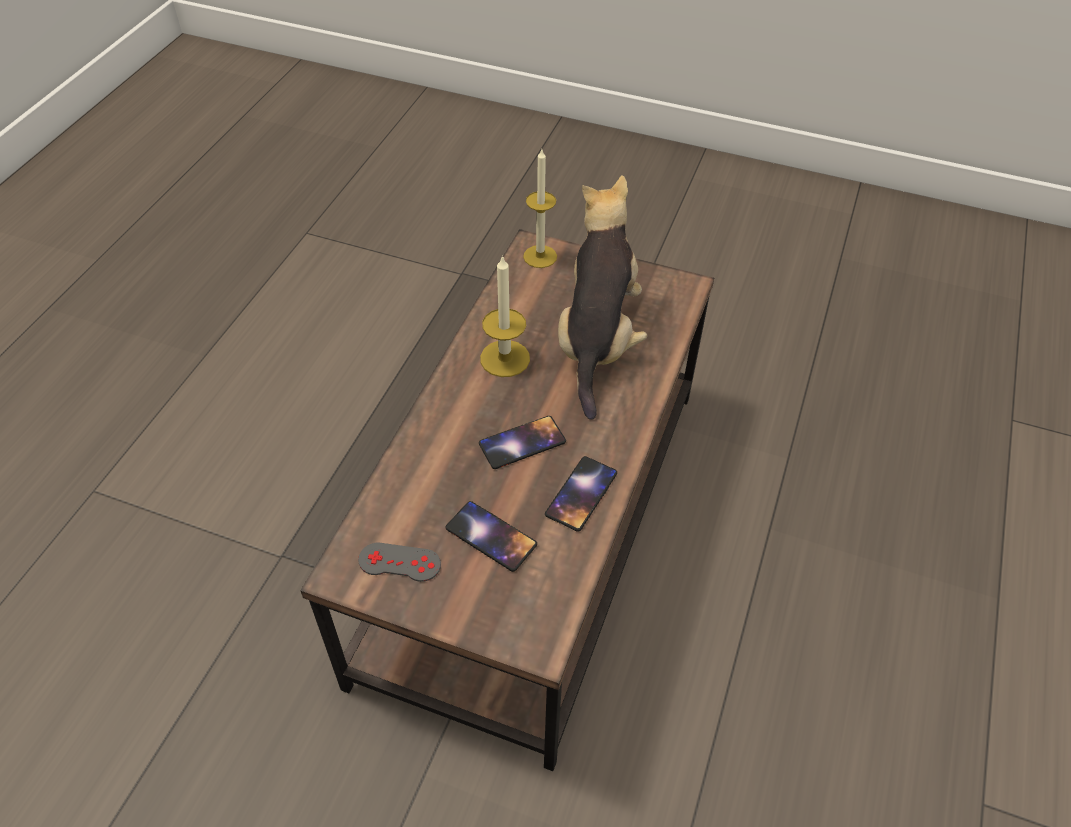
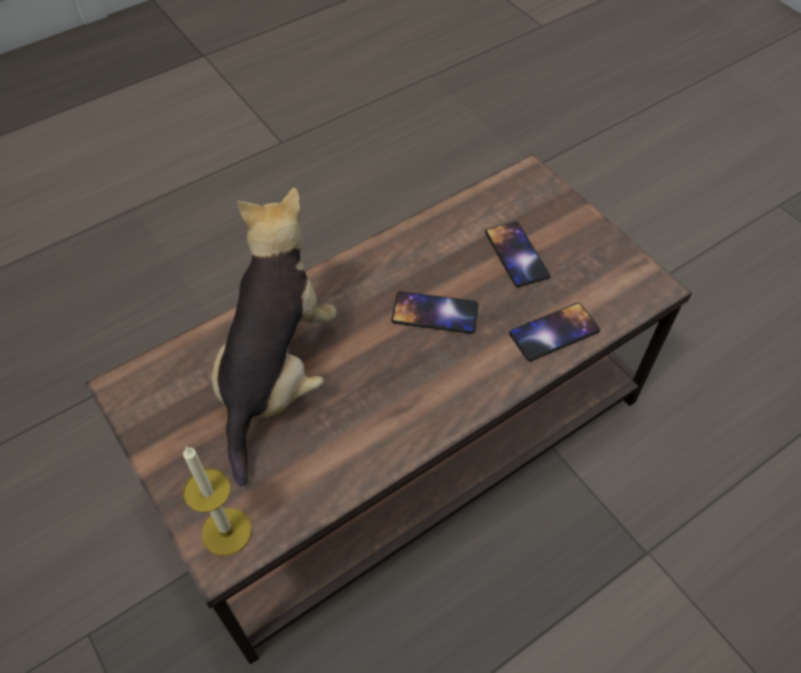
camera: 145 degrees left, 5 degrees up
(399, 562) = (601, 272): grey game controller -> none
(505, 358) = (383, 408): candle -> none
(581, 494) = (421, 248): phone -> phone (554, 332)
(597, 341) = (277, 375): plush toy -> plush toy turned 150 degrees clockwise

